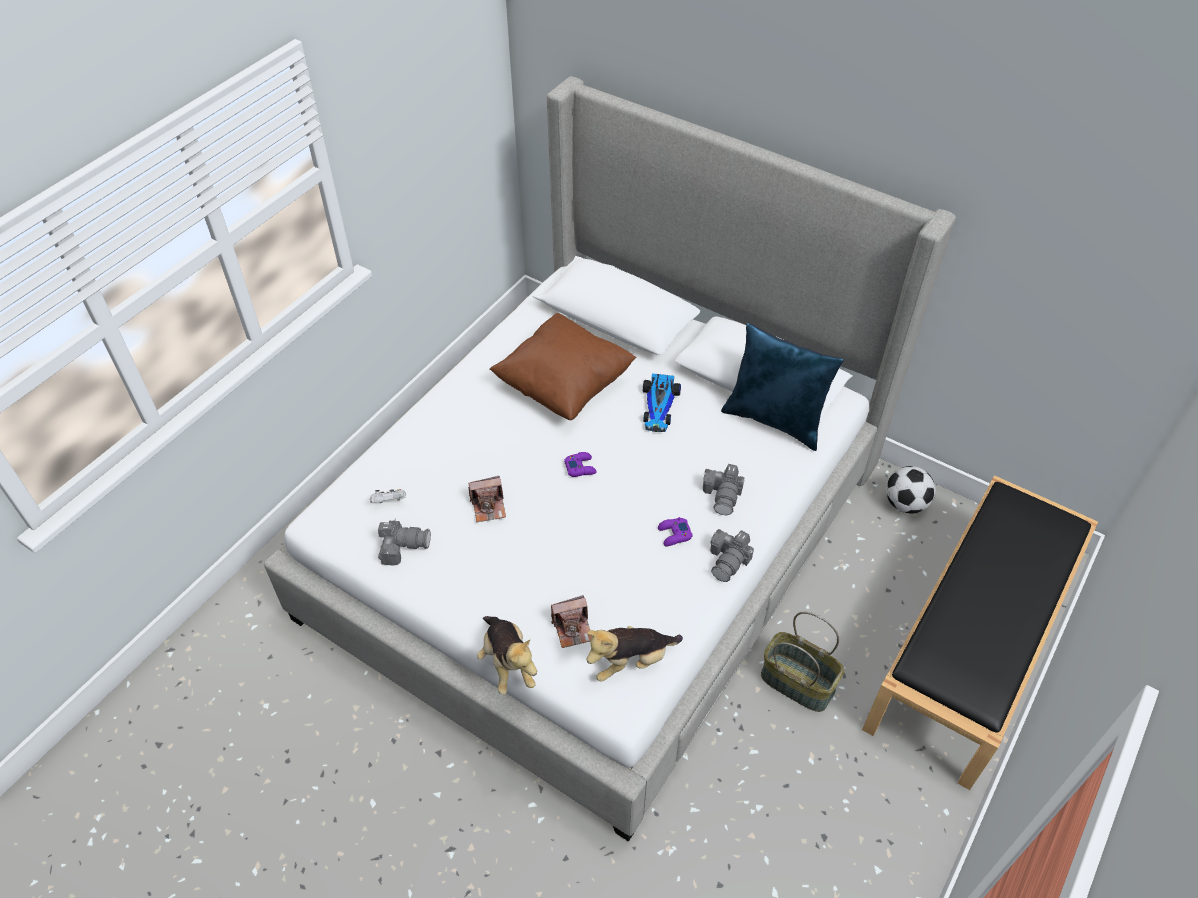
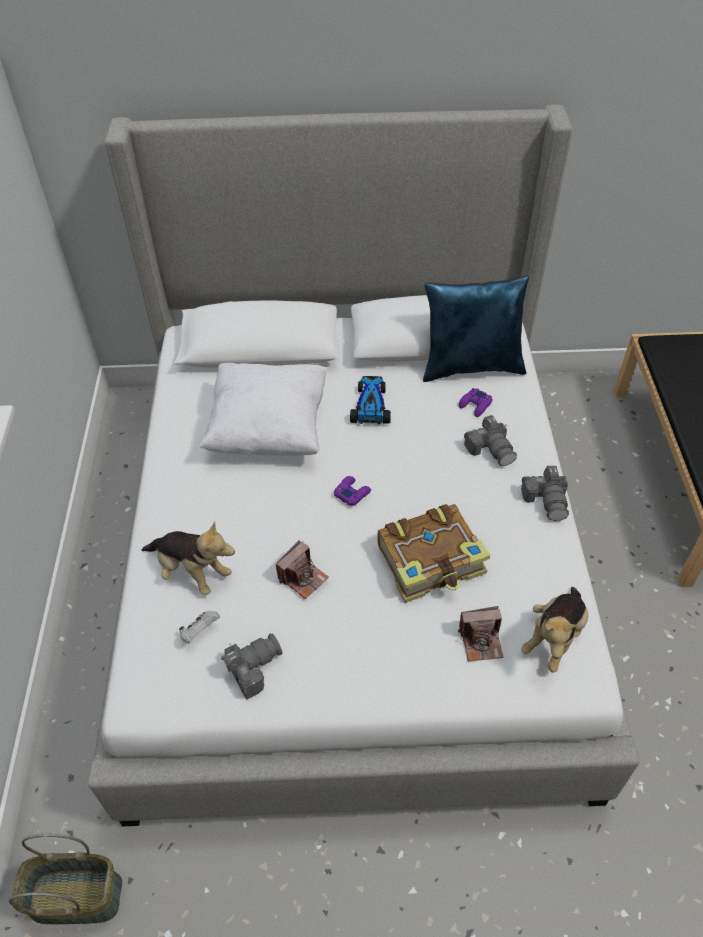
camera: 35 degrees left, 0 degrees up
(508, 663) = (454, 713): plush toy -> plush toy (191, 571)
(564, 385) = (269, 429): brown pillow -> white pillow
(573, 629) = (481, 641): camera -> camera turned 45 degrees clockwise
(592, 552) = (432, 561): none -> book
(659, 407) = (370, 405): toy car -> toy car turned 150 degrees counterclockwise
(674, 534) = (484, 505): purple game controller -> purple game controller (475, 405)
(798, 682) = (607, 580): basket -> basket (78, 895)
(905, 504) = (557, 398): football -> none

